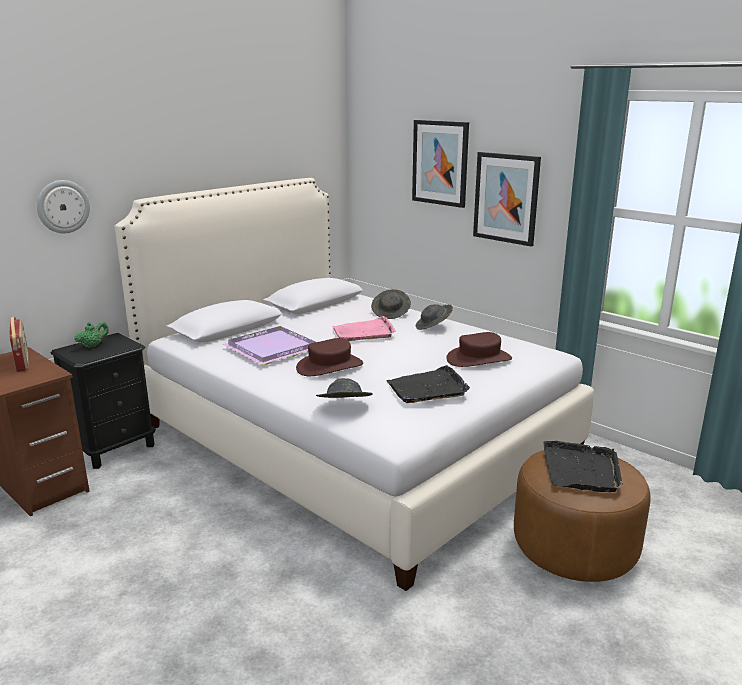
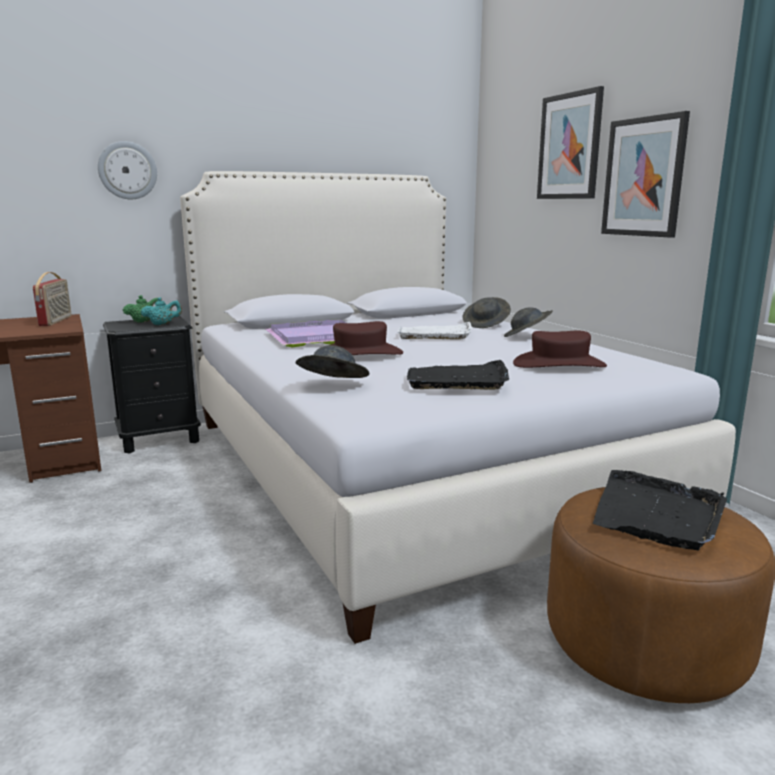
camera: 20 degrees right, 5 degrees down
(116, 347) = (163, 324): none -> turquoise teapot
(364, 332) = (435, 334): pink tray -> white tray

